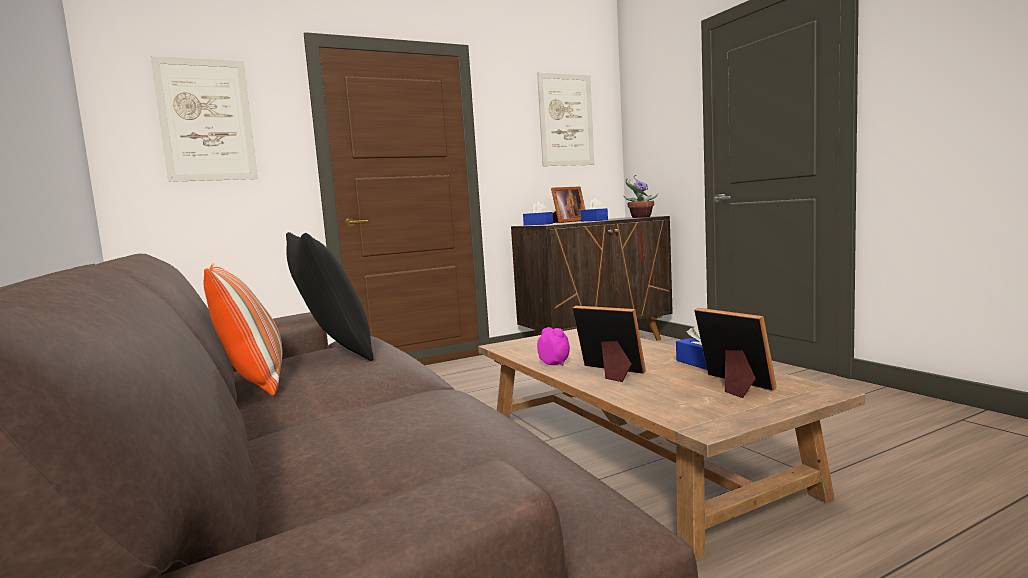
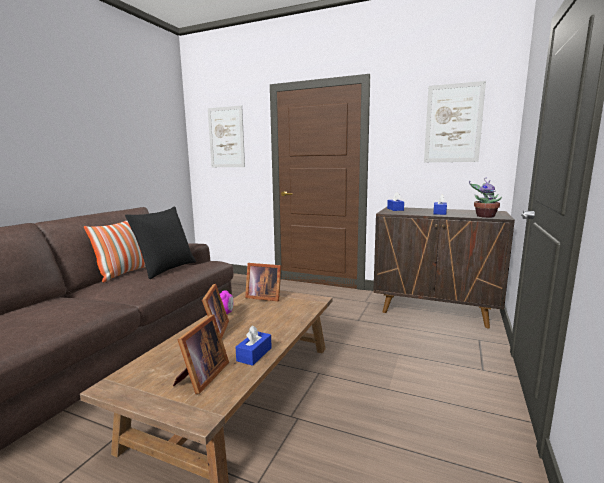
camera: 50 degrees right, 5 degrees up
(567, 222) = (427, 209): picture frame -> picture frame (263, 297)

